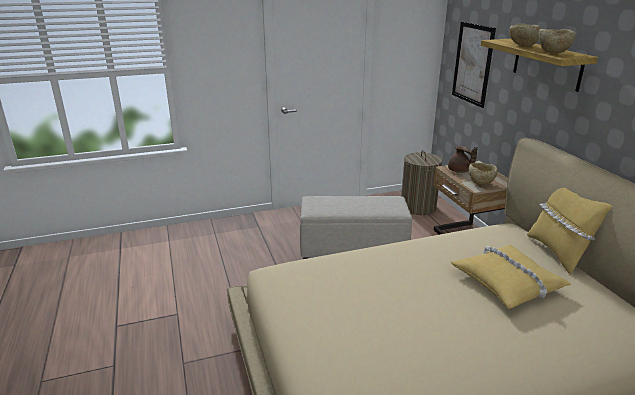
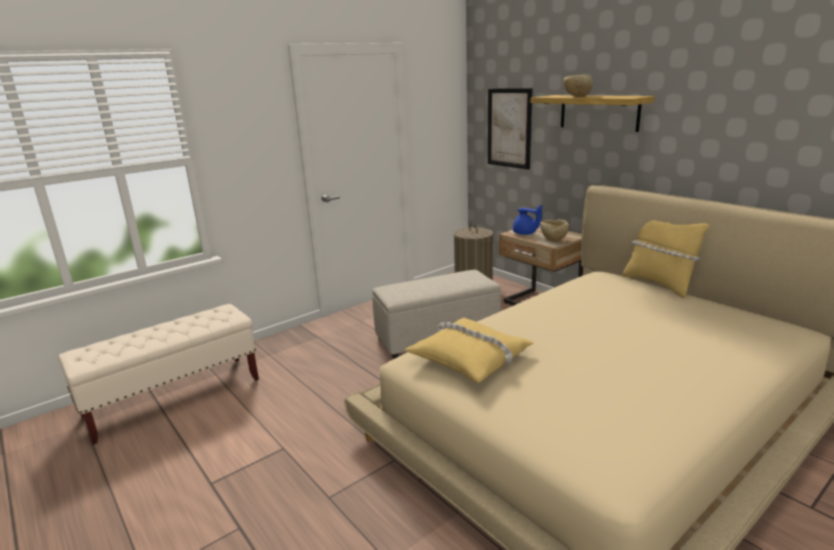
camera: 20 degrees left, 5 degrees down
(132, 252) = (174, 397): none -> beige bench
(459, 171) = (525, 233): brown teapot -> blue teapot
(507, 282) = (643, 315): yellow pillow -> yellow pillow (470, 357)
(552, 52) = (613, 97): beige bowl -> none

